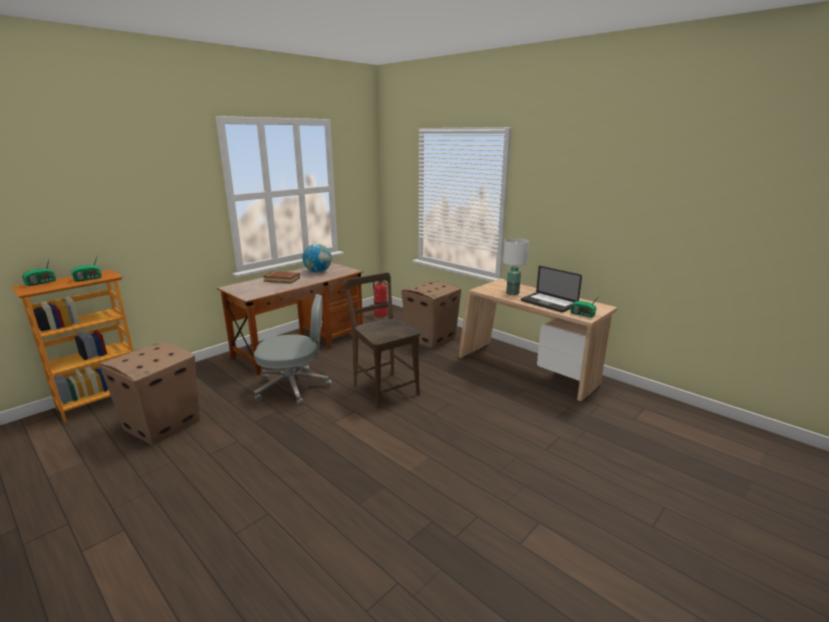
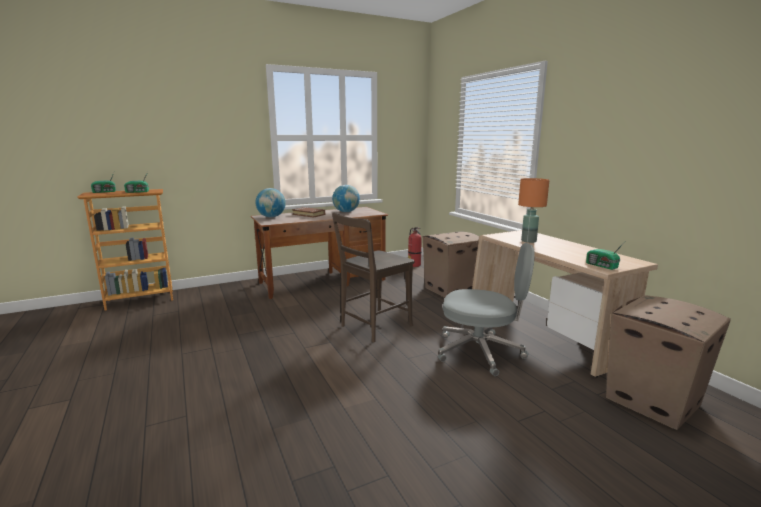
camera: 20 degrees right, 5 degrees down
(161, 425) = (165, 324): cardboard box -> cardboard box (652, 401)
(244, 287) = (271, 217): none -> globe
(294, 387) = (293, 312): grey office chair -> grey office chair (481, 352)
(384, 388) = (373, 327): brown chair -> brown chair turned 120 degrees counterclockwise
(513, 293) = (529, 241): white table lamp -> orange table lamp
(548, 303) = (565, 252): laptop -> none

